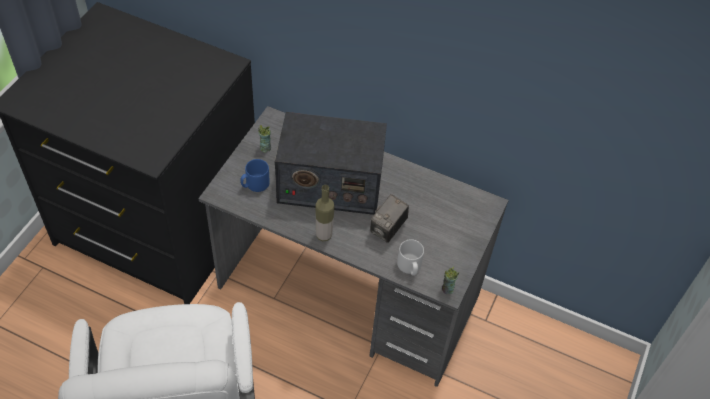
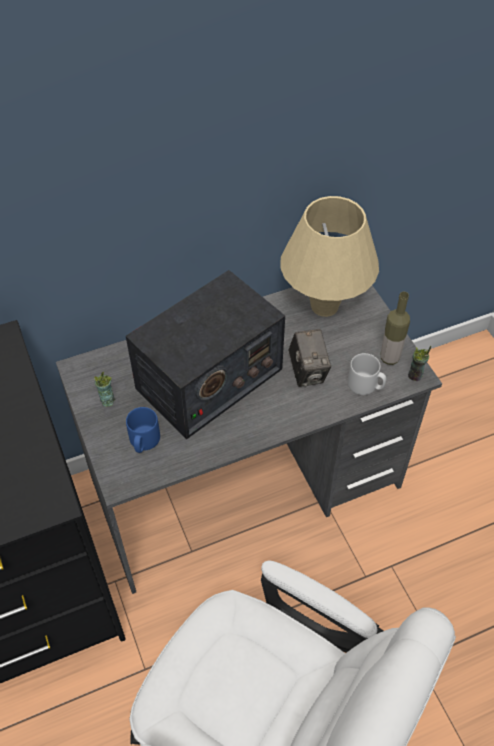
camera: 45 degrees left, 0 degrees up
(324, 235) = (265, 427): bottle -> bottle (389, 358)
(451, 203) = (324, 306): none -> beige table lamp

